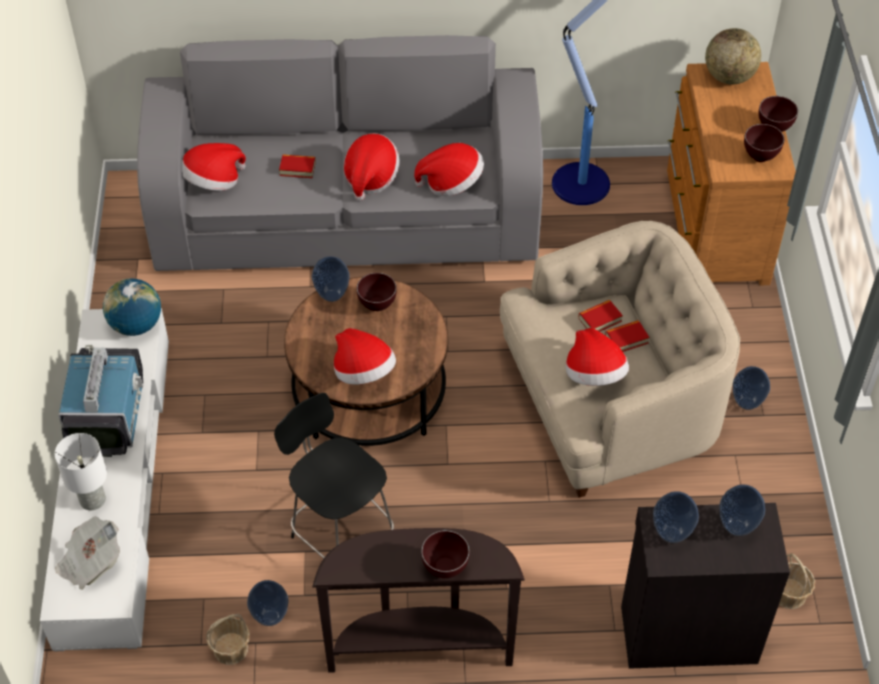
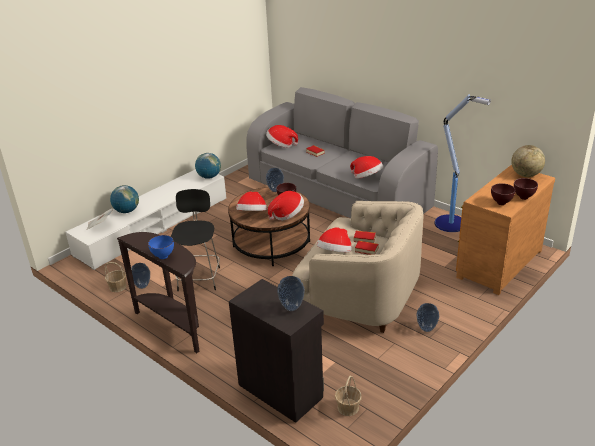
camera: 45 degrees right, 20 degrees down
(92, 499) = (127, 211): white table lamp -> globe
(108, 413) = (166, 193): television -> none
(370, 177) = (338, 164): hat -> hat (287, 215)
(444, 569) = (162, 257): brown bowl -> blue bowl
(672, 534) = (261, 294): vase -> none

